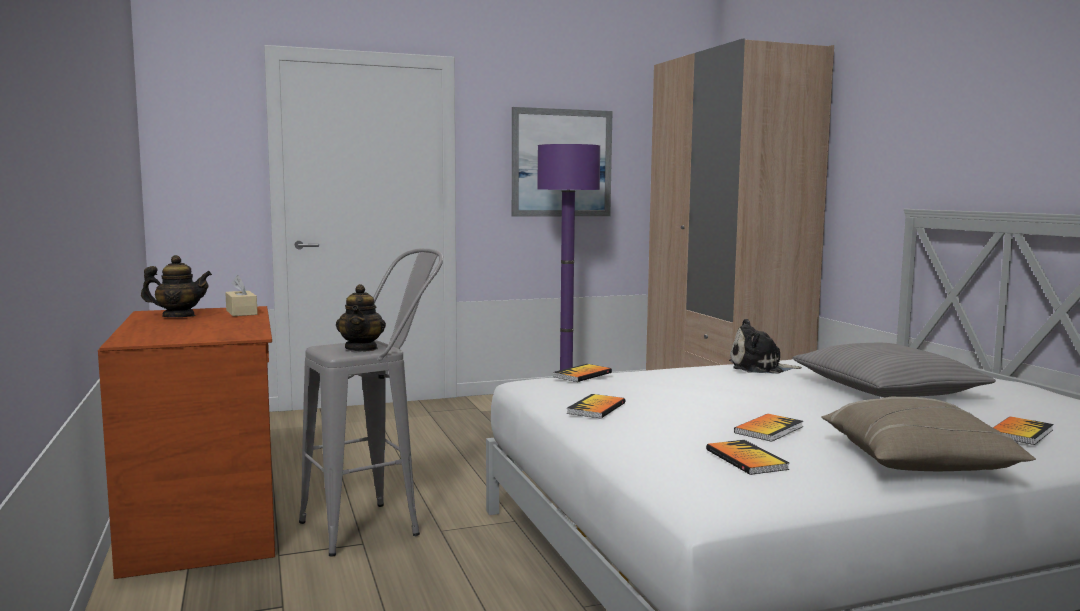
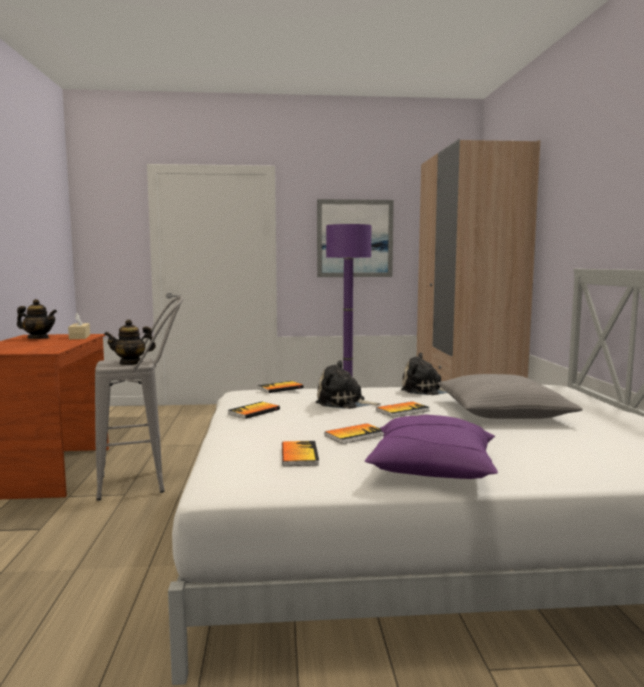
camera: 15 degrees right, 0 degrees up
(362, 348) = (131, 363): teapot -> teapot turned 60 degrees clockwise
(694, 389) = (344, 403): none -> plush toy
(918, 463) = (432, 469): beige pillow -> purple pillow
(1020, 432) = (559, 452): book -> book (402, 411)

